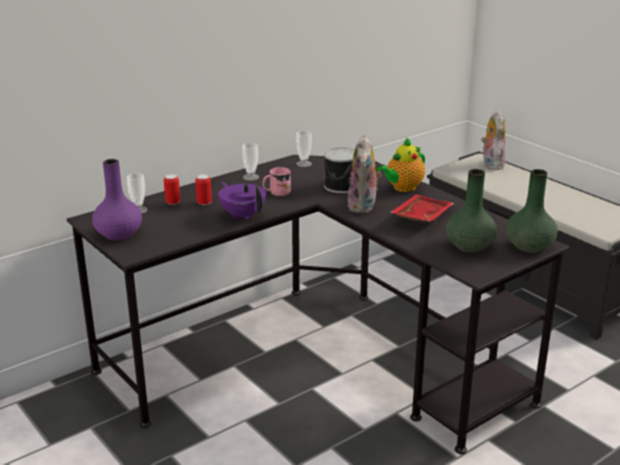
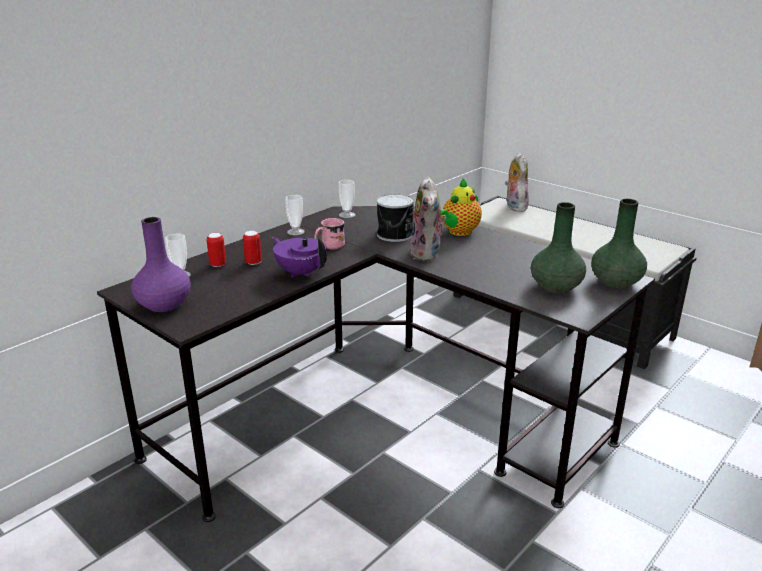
camera: 10 degrees left, 0 degrees up
(420, 217) = (490, 260): red tray -> none

